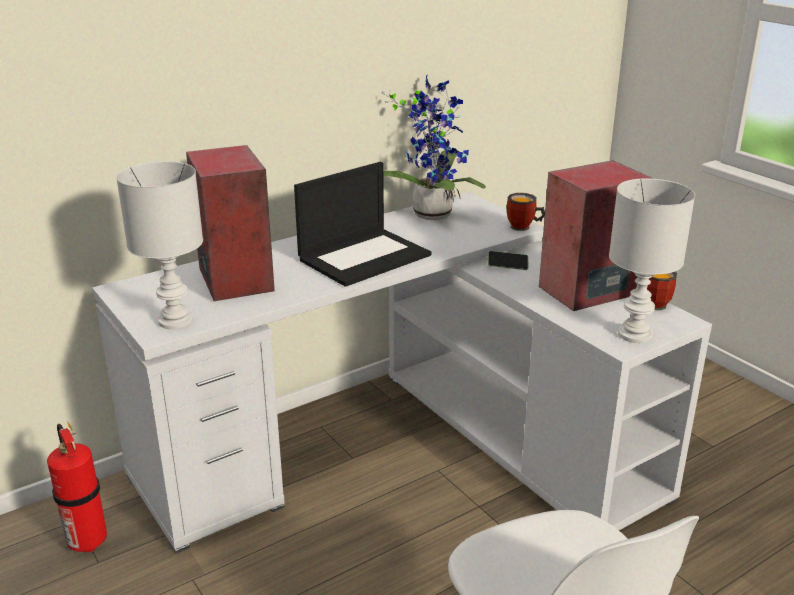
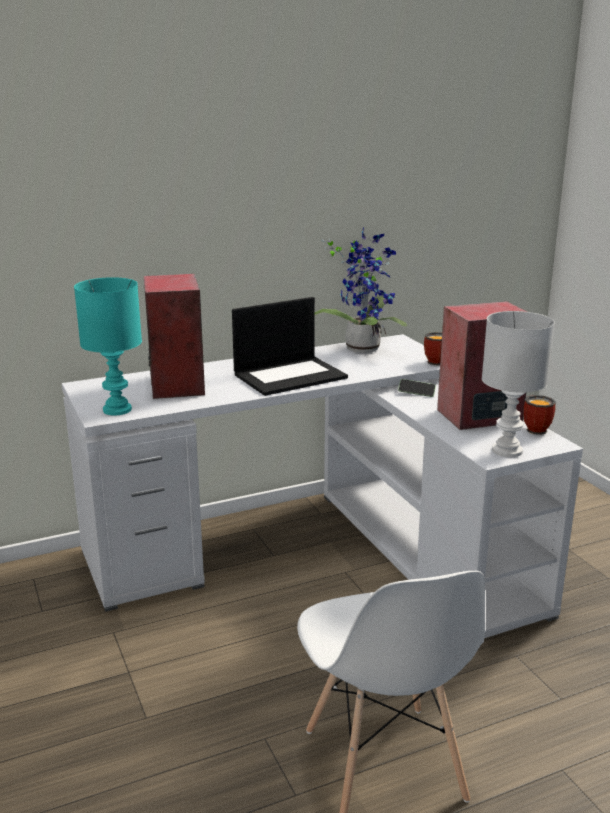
camera: 10 degrees right, 5 degrees down
(86, 540) = (37, 594): fire extinguisher -> none
(175, 320) = (117, 409): white table lamp -> turquoise table lamp

